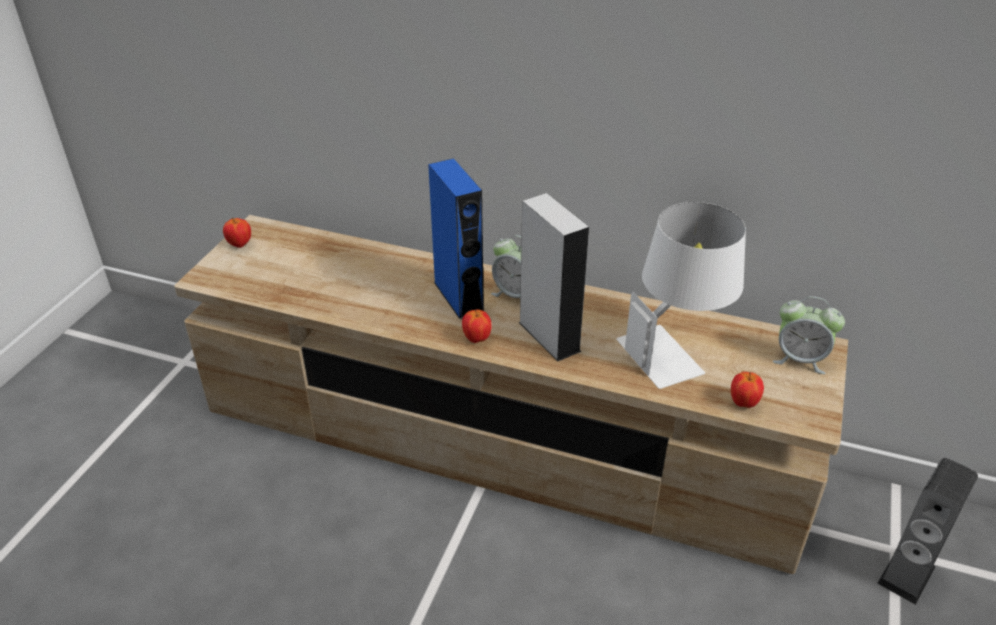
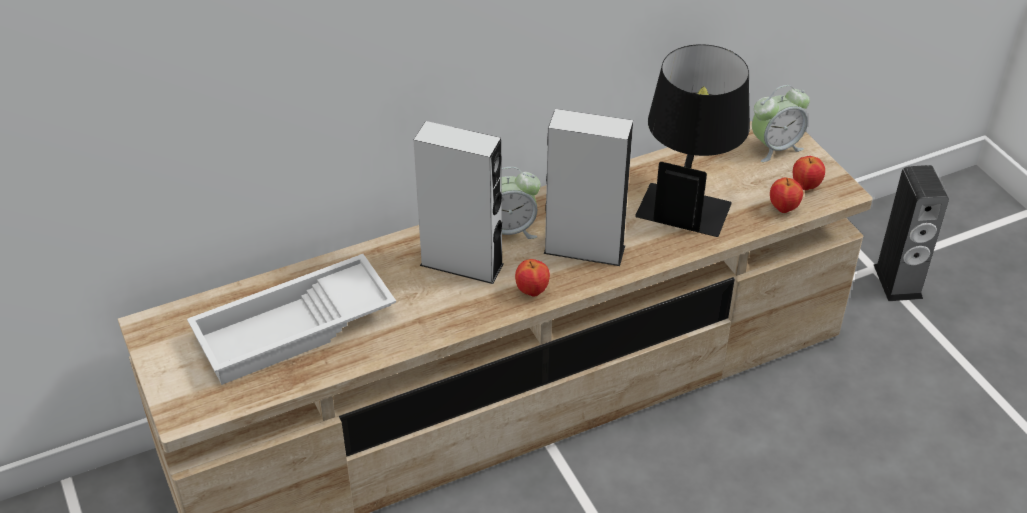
camera: 45 degrees left, 5 degrees up
(240, 244) = (164, 355): apple -> apple (805, 186)
(315, 273) = (294, 330): none -> white tray
(458, 297) = (462, 264): blue speaker -> grey speaker
(675, 350) = (688, 197): white table lamp -> black table lamp

